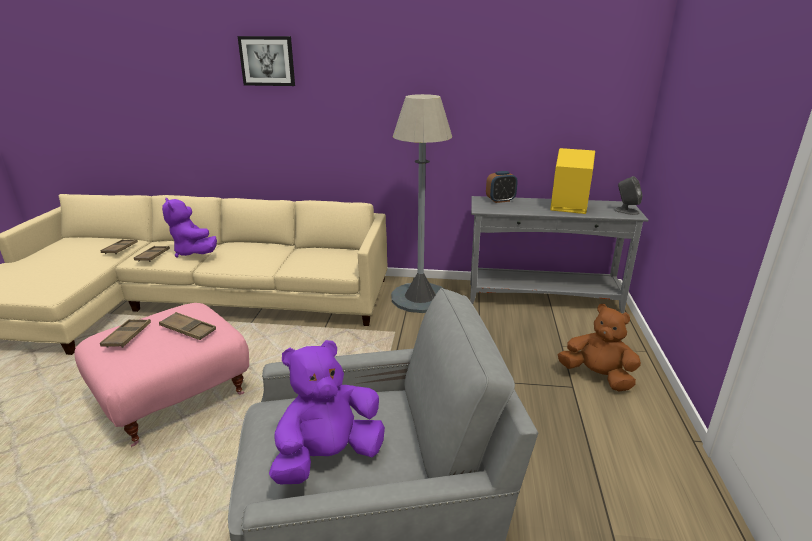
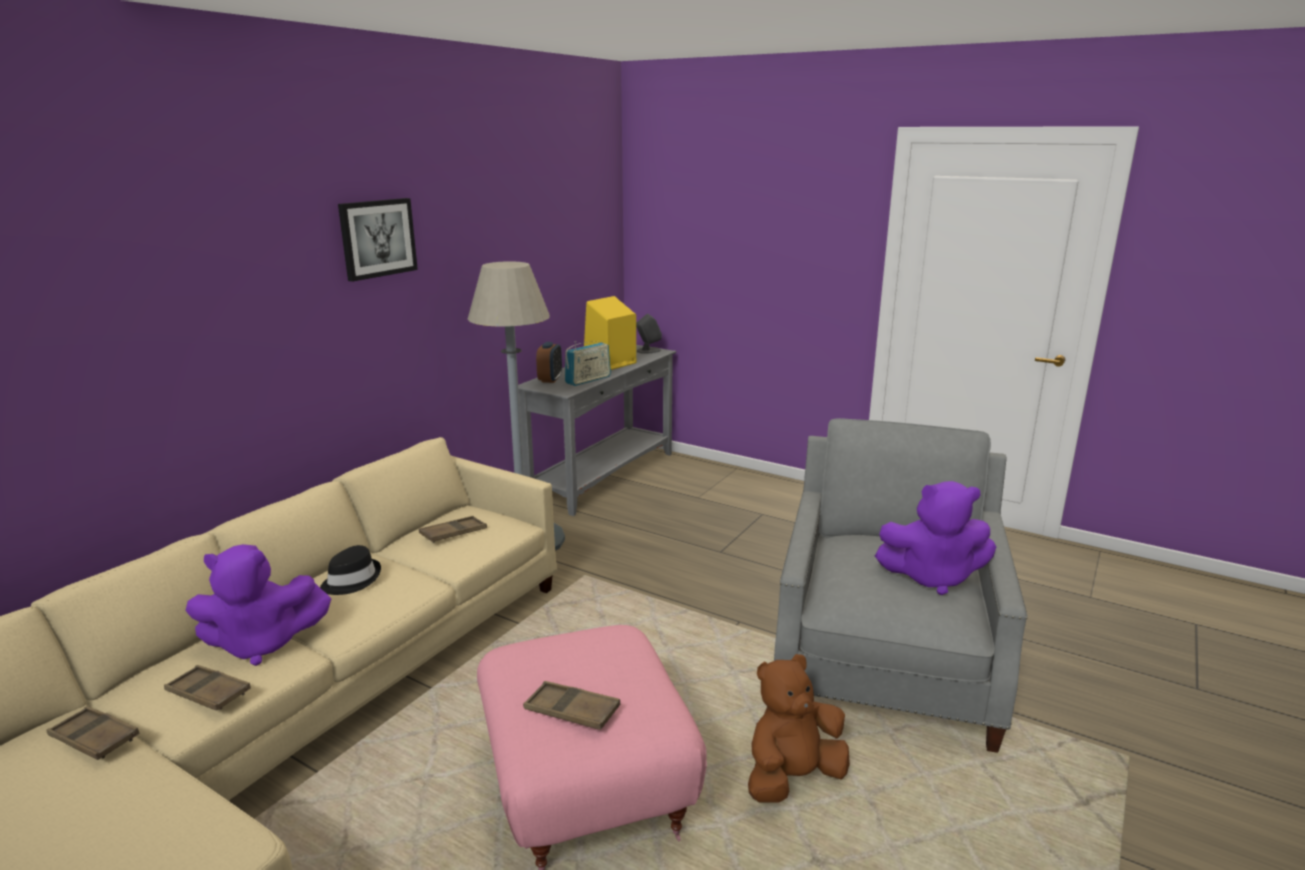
camera: 65 degrees left, 5 degrees down
(188, 329) = (599, 653): brown tray -> brown tray (453, 533)
(256, 250) = (351, 580): none -> black hat
(267, 61) = (229, 249): picture -> picture (377, 238)
(328, 457) = (932, 577): purple plush toy -> purple plush toy turned 75 degrees counterclockwise
(517, 209) = (588, 380): none -> radio
(597, 376) = (756, 499): brown plush toy -> brown plush toy (792, 778)

